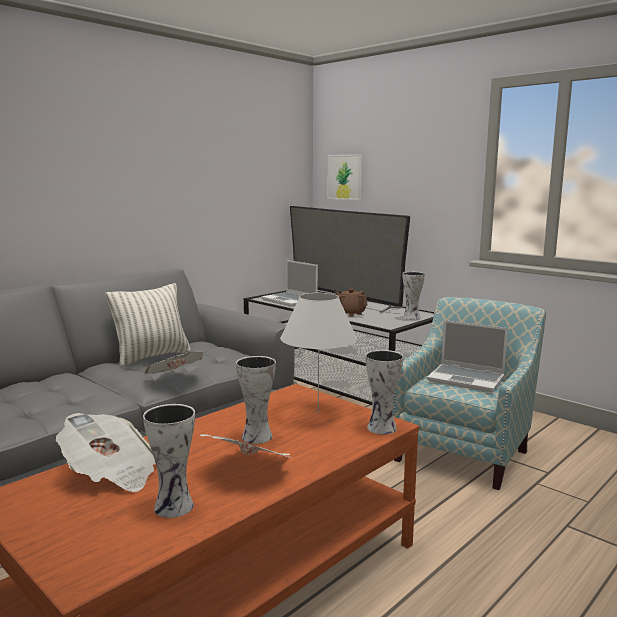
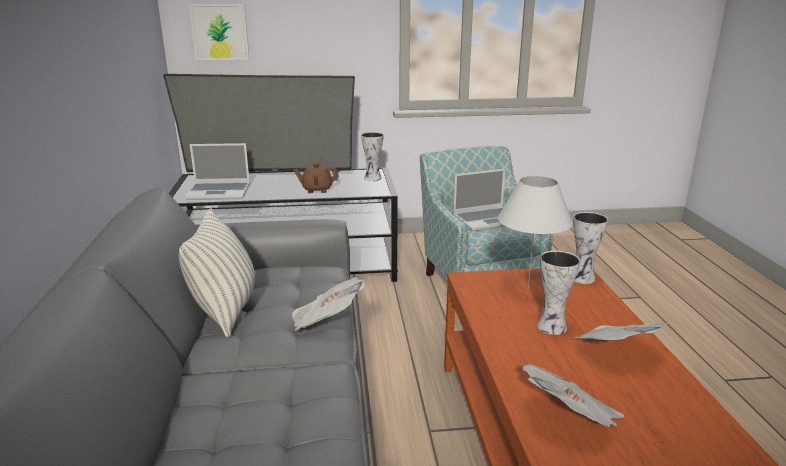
camera: 50 degrees left, 10 degrees up
(176, 507) = (662, 403): vase -> none

